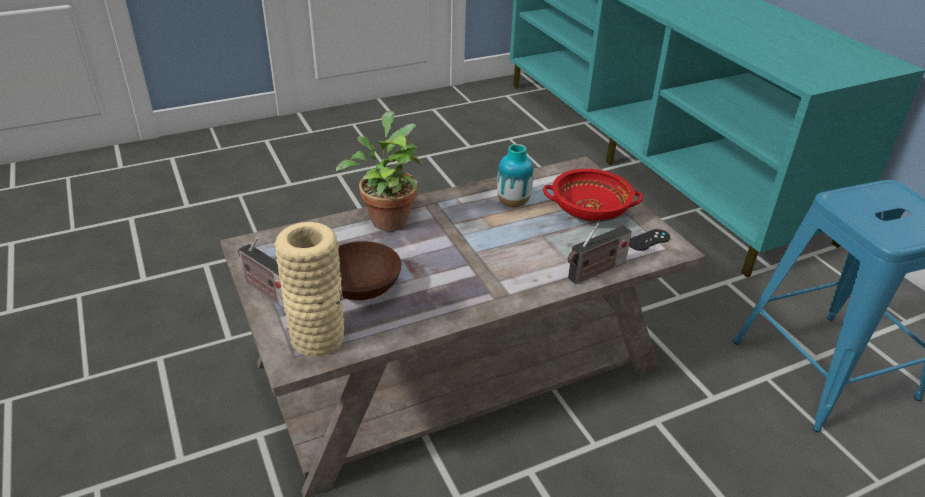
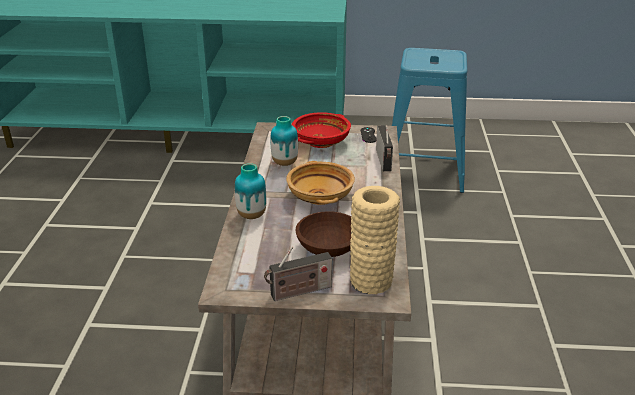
camera: 60 degrees left, 5 degrees down
(388, 218) = (251, 215): potted plant -> vase
(463, 250) = (321, 196): none -> beige bowl

